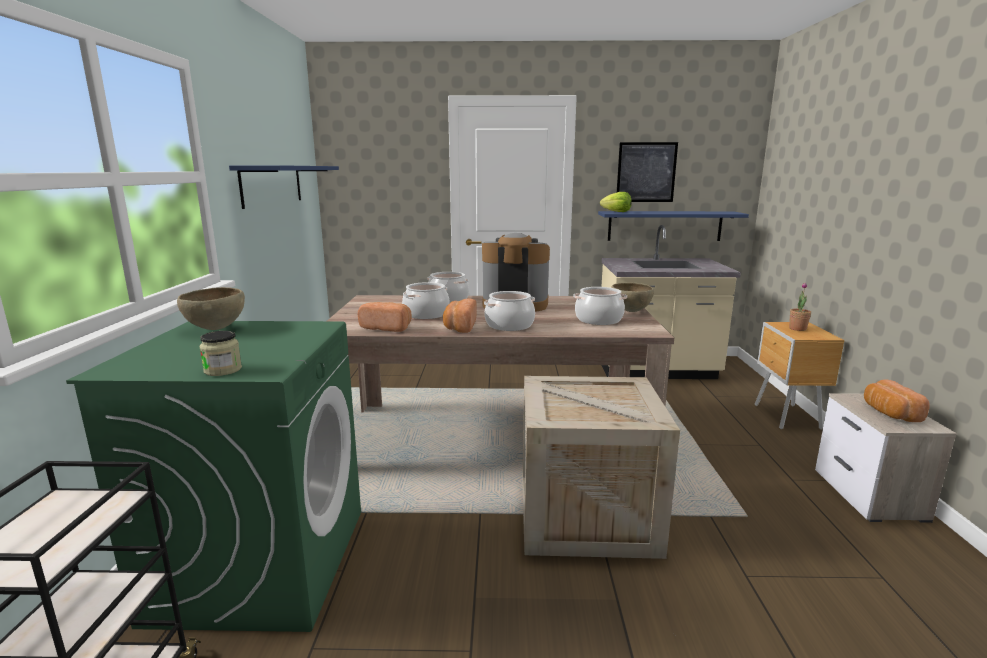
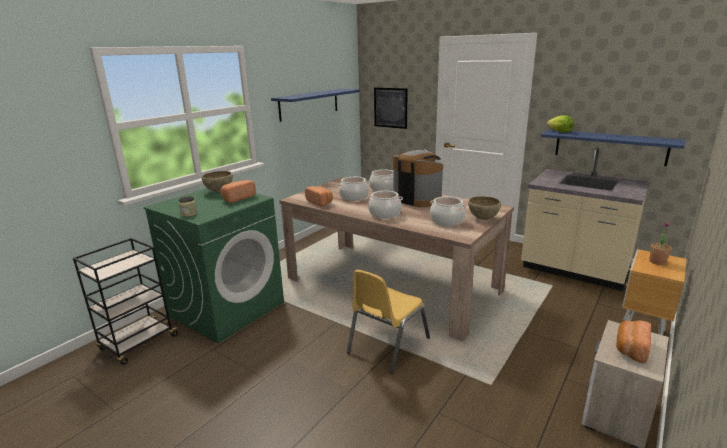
camera: 35 degrees right, 5 degrees up
(459, 327) = (355, 209): bread -> bread (237, 198)
(584, 517) = (387, 345): crate -> yellow chair
(646, 172) = (595, 98): picture -> picture (390, 107)

